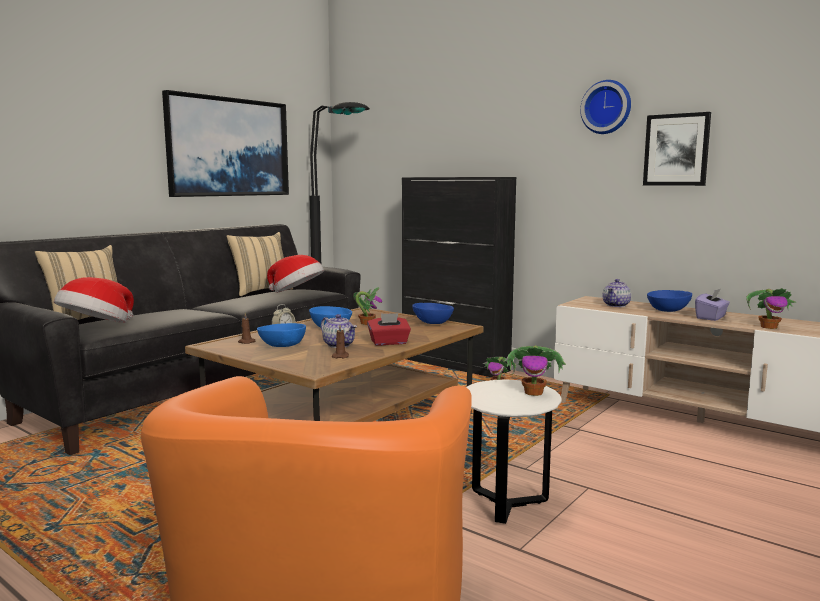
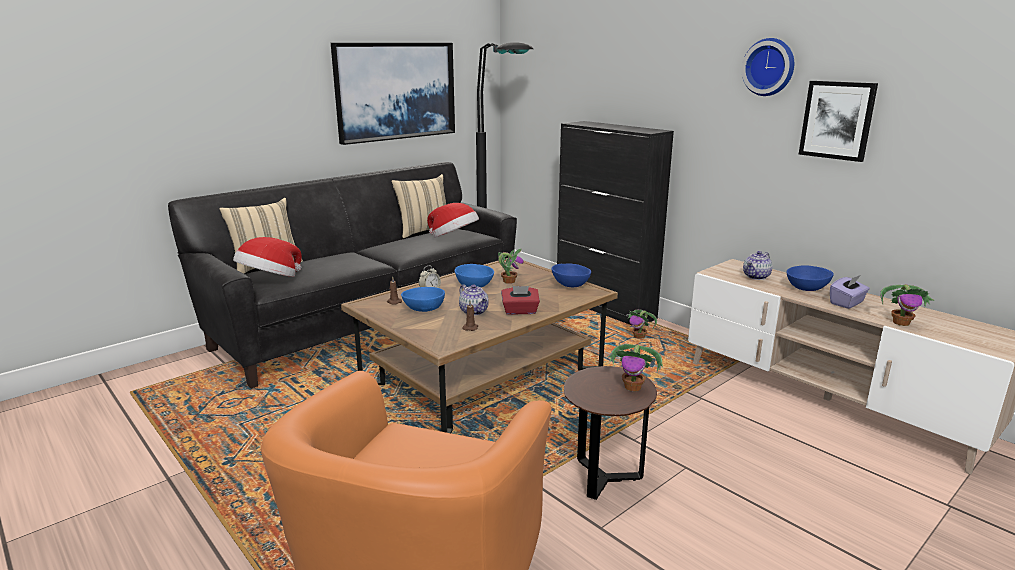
camera: 10 degrees right, 10 degrees up
(507, 505) = (604, 479): white side table -> brown side table

